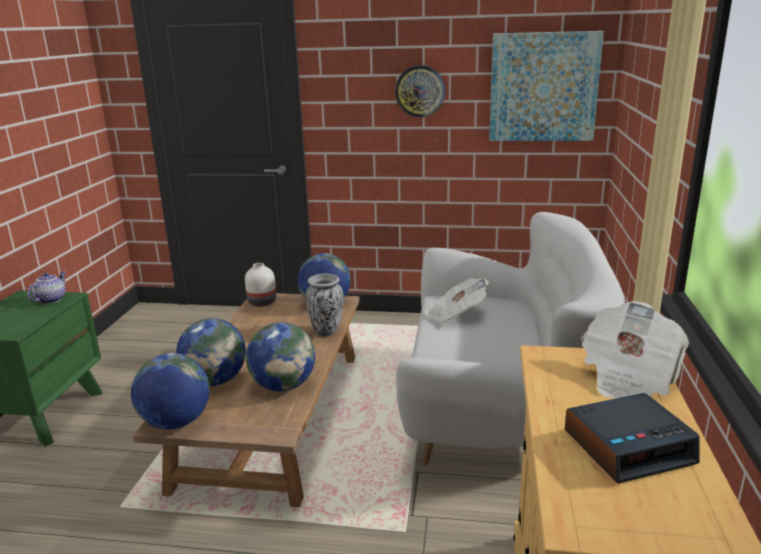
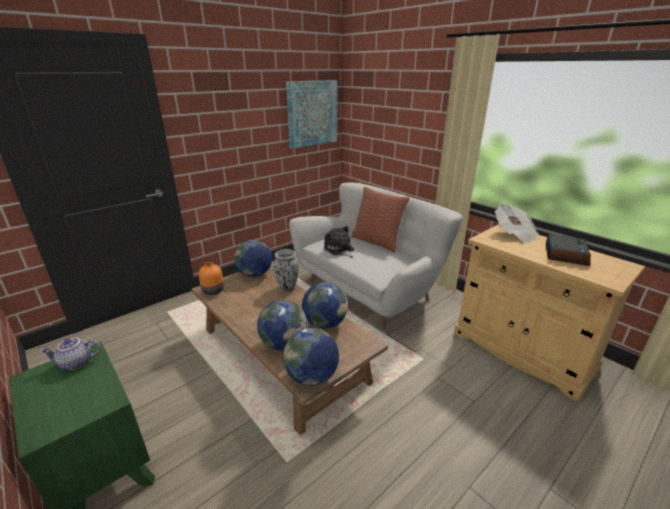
camera: 50 degrees left, 5 degrees up
(50, 299) = (76, 363): teapot -> teapot turned 75 degrees counterclockwise
(262, 303) = (213, 291): white vase -> orange vase
(420, 91) = (249, 121): wall clock -> none
(455, 315) = (339, 250): newspaper -> plush toy
(535, 327) = (377, 241): none -> pillow

